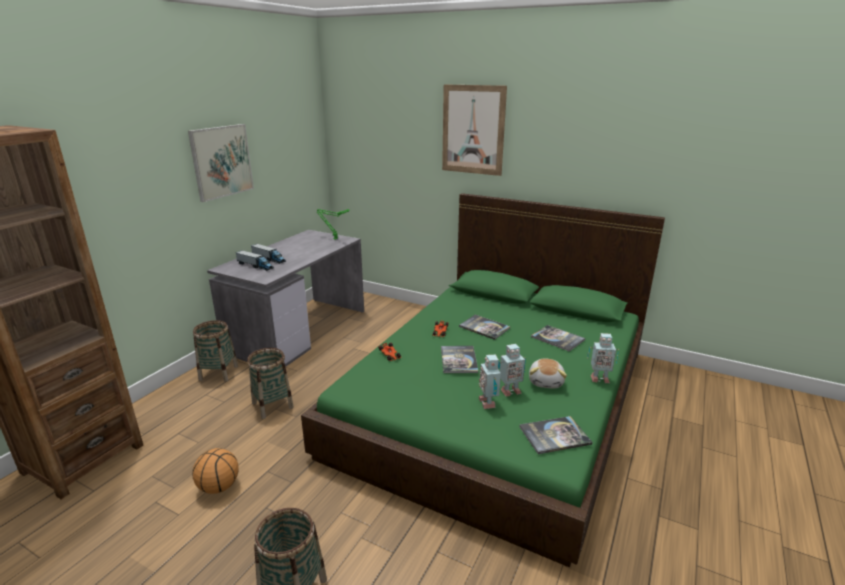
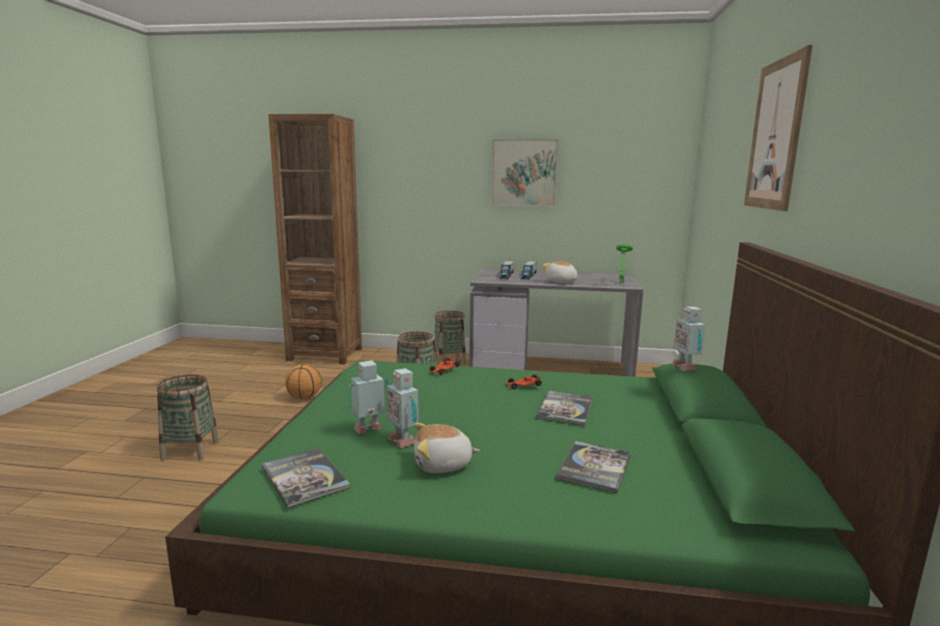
camera: 70 degrees right, 10 degrees down
(309, 254) = (561, 282): none -> plush toy
(458, 360) = (456, 401): book -> none
(599, 378) = (483, 512): toy robot -> toy robot (685, 367)

